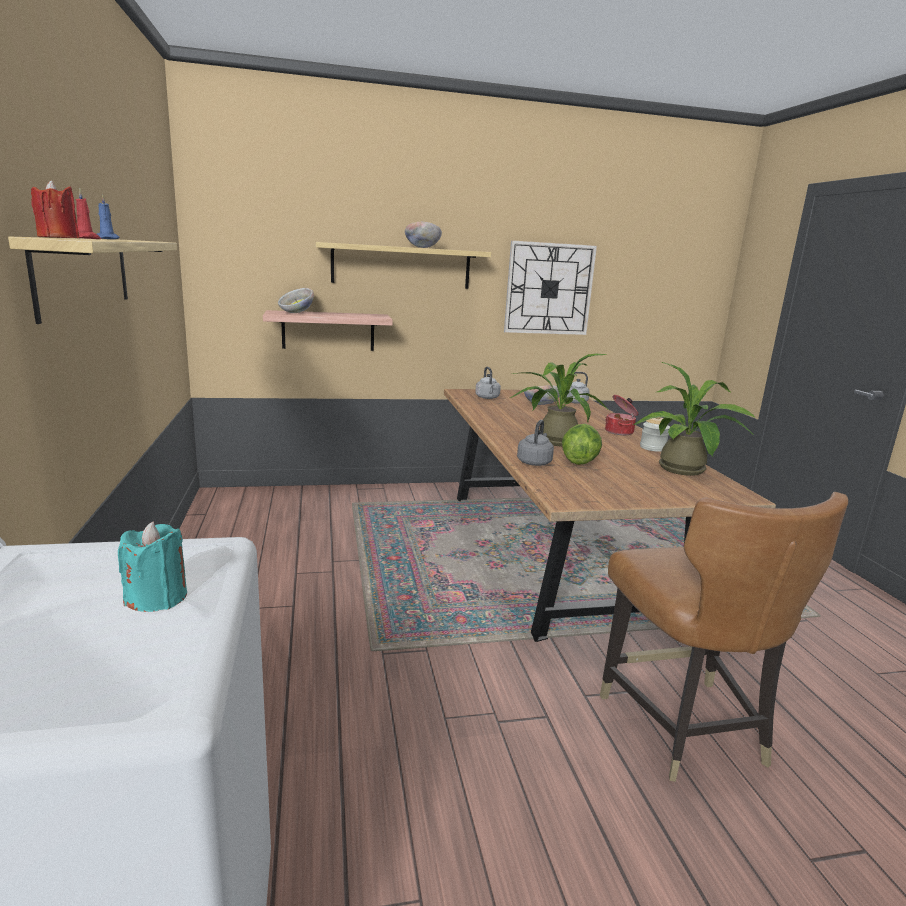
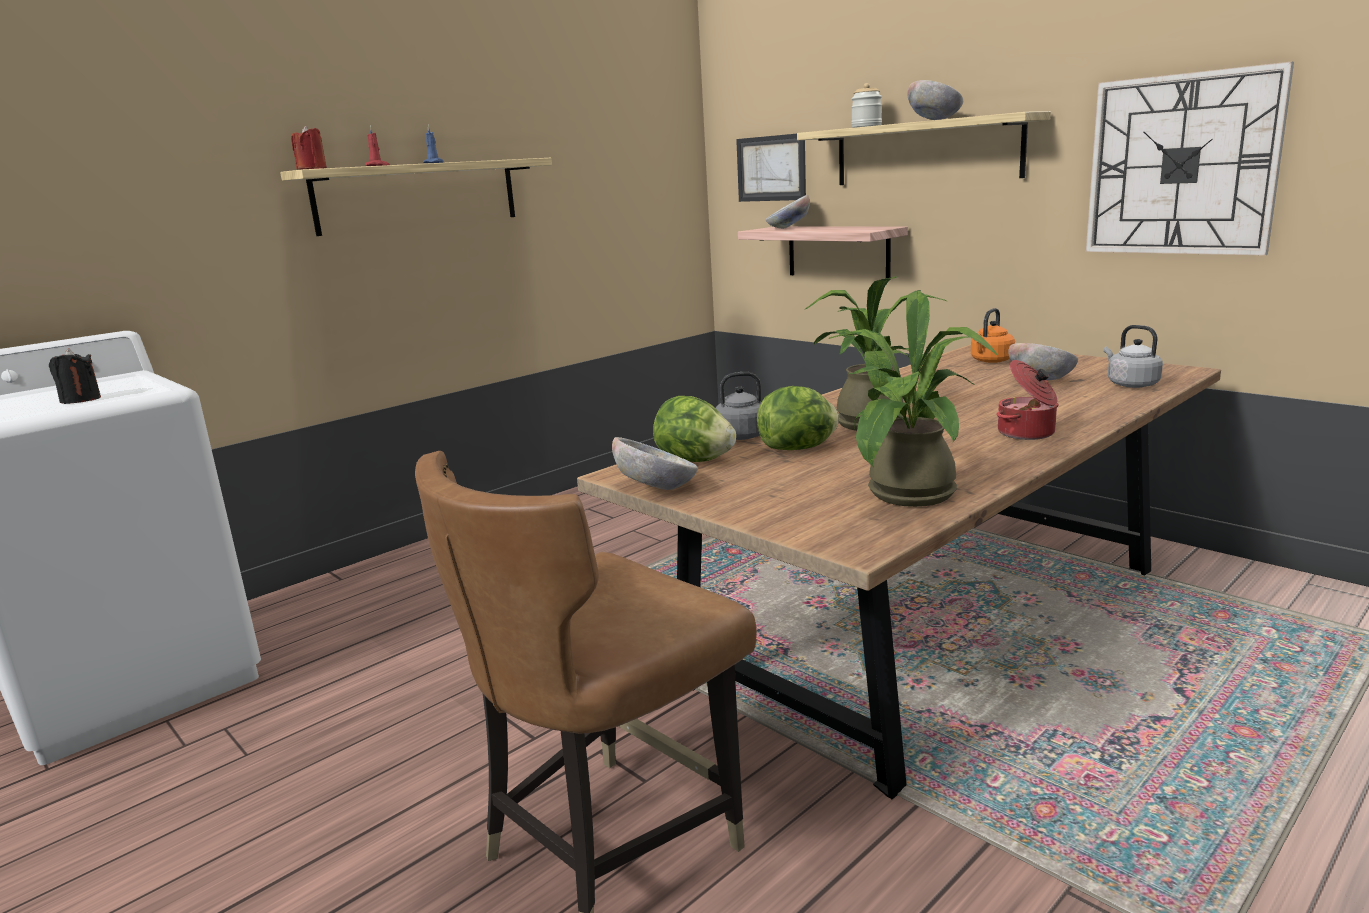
camera: 60 degrees right, 0 degrees up
(157, 598) = (80, 400): turquoise candle -> black candle
(261, 264) = (771, 168): none -> picture
(487, 398) = (990, 361): grey kettle -> orange kettle
(565, 482) = (694, 460): none -> lettuce
(607, 502) = (657, 489): none -> bowl
(652, 448) = (989, 462): jar -> jar (866, 126)

